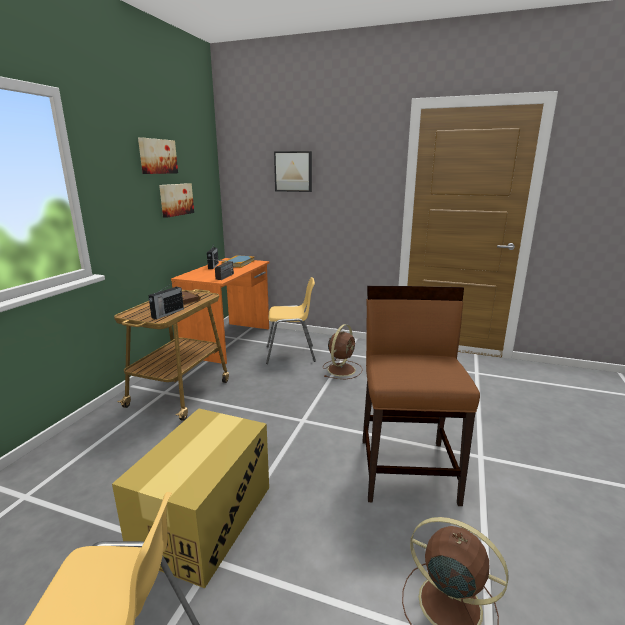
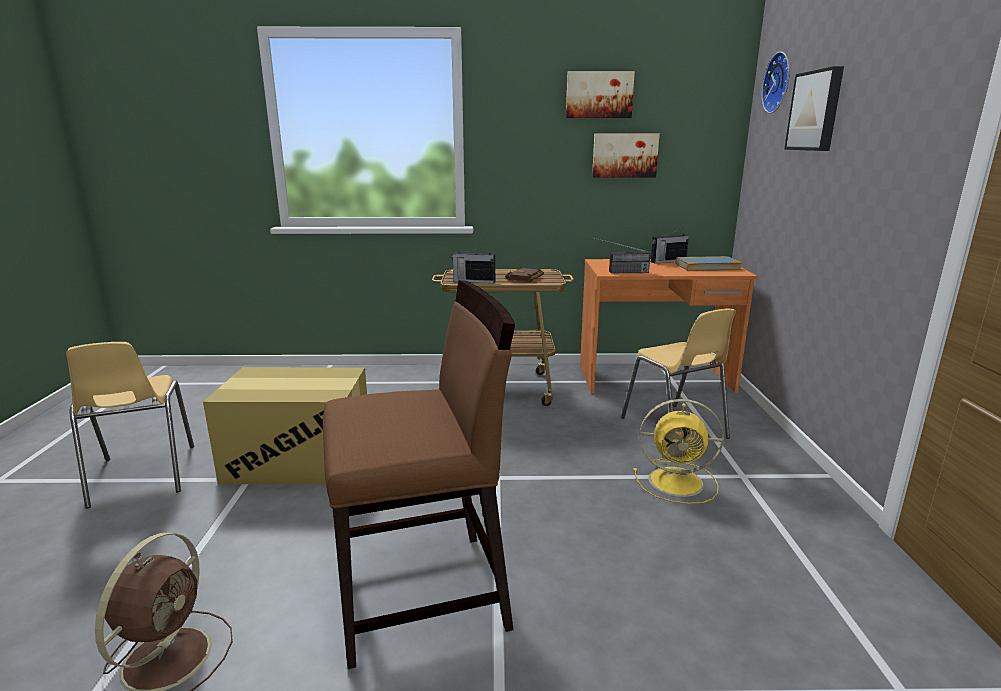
camera: 70 degrees right, 0 degrees up
(251, 154) = (779, 83): none -> wall clock
(342, 369) = (678, 482): brown fan -> yellow fan

